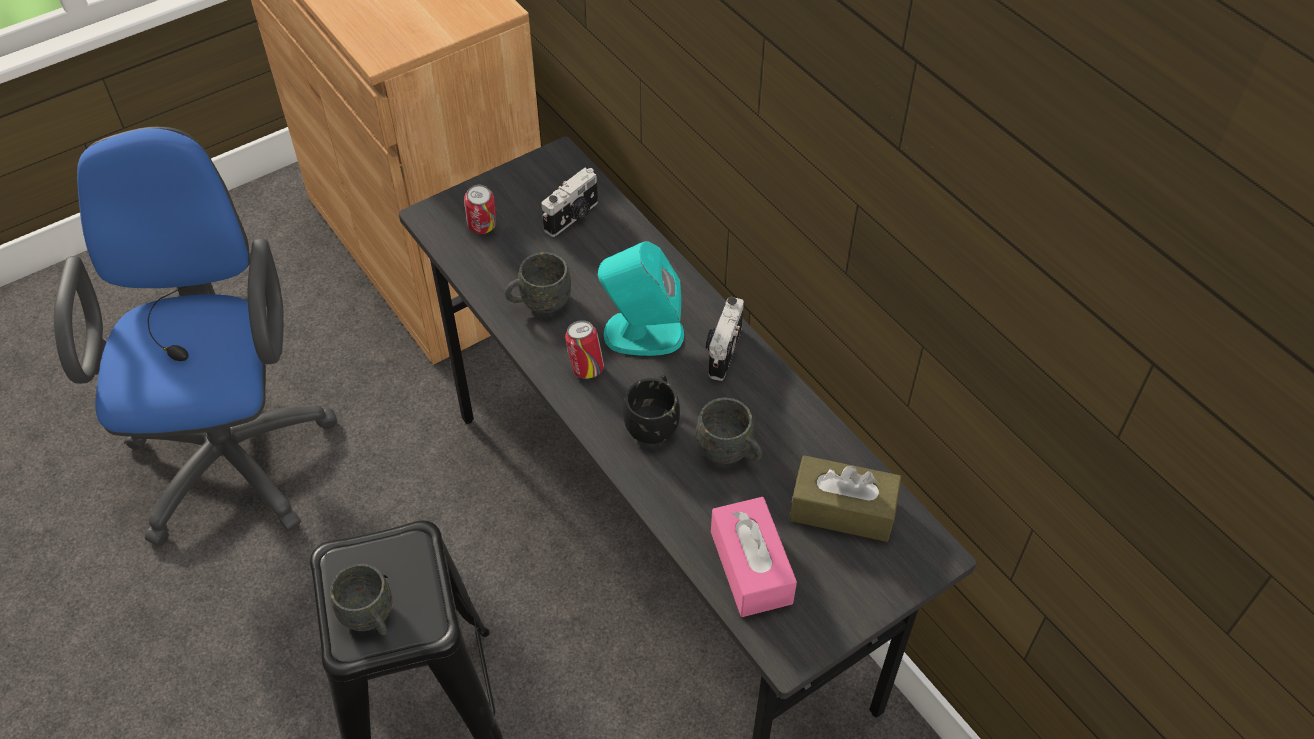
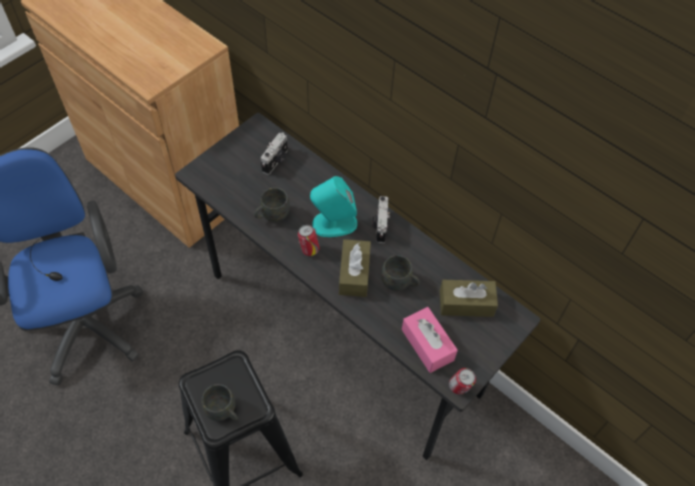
camera: 15 degrees left, 5 degrees up
(483, 228) = (227, 176): can -> can (459, 388)
(654, 422) = (354, 273): black mug -> brown tissue box

